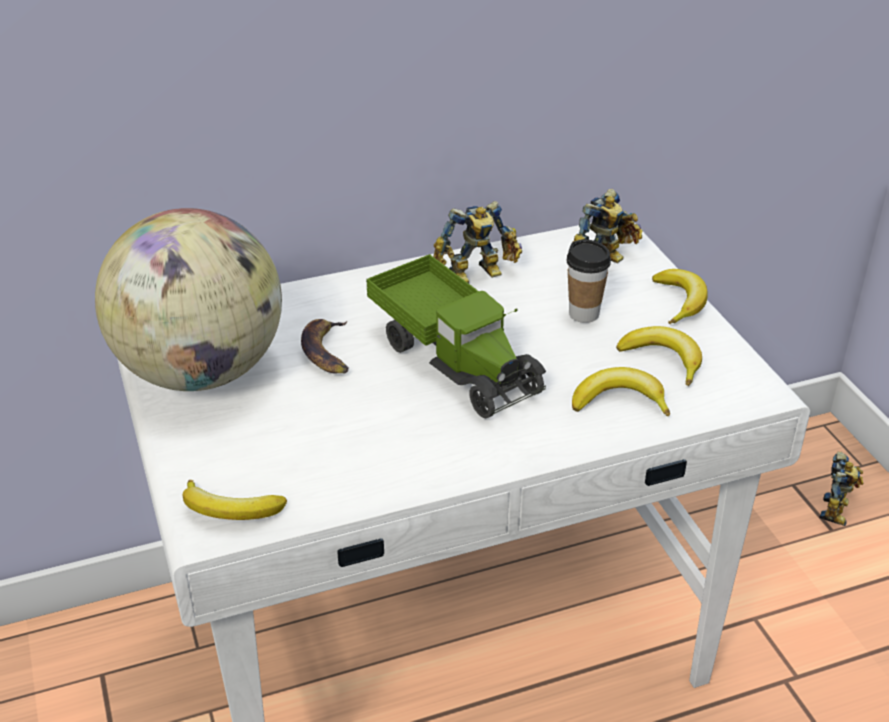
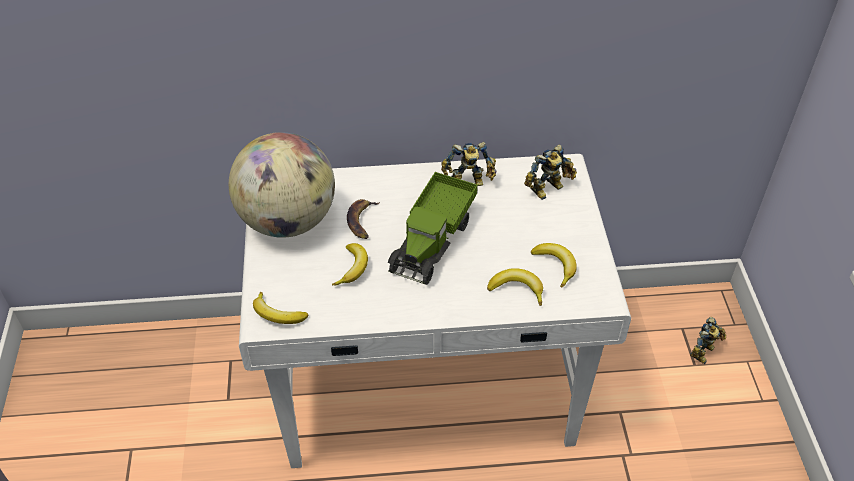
camera: 15 degrees right, 10 degrees up
(455, 359) = (433, 240): toy truck -> toy truck turned 45 degrees clockwise
(584, 314) = (521, 223): cup -> none
(680, 301) = (584, 225): banana -> banana (353, 268)

